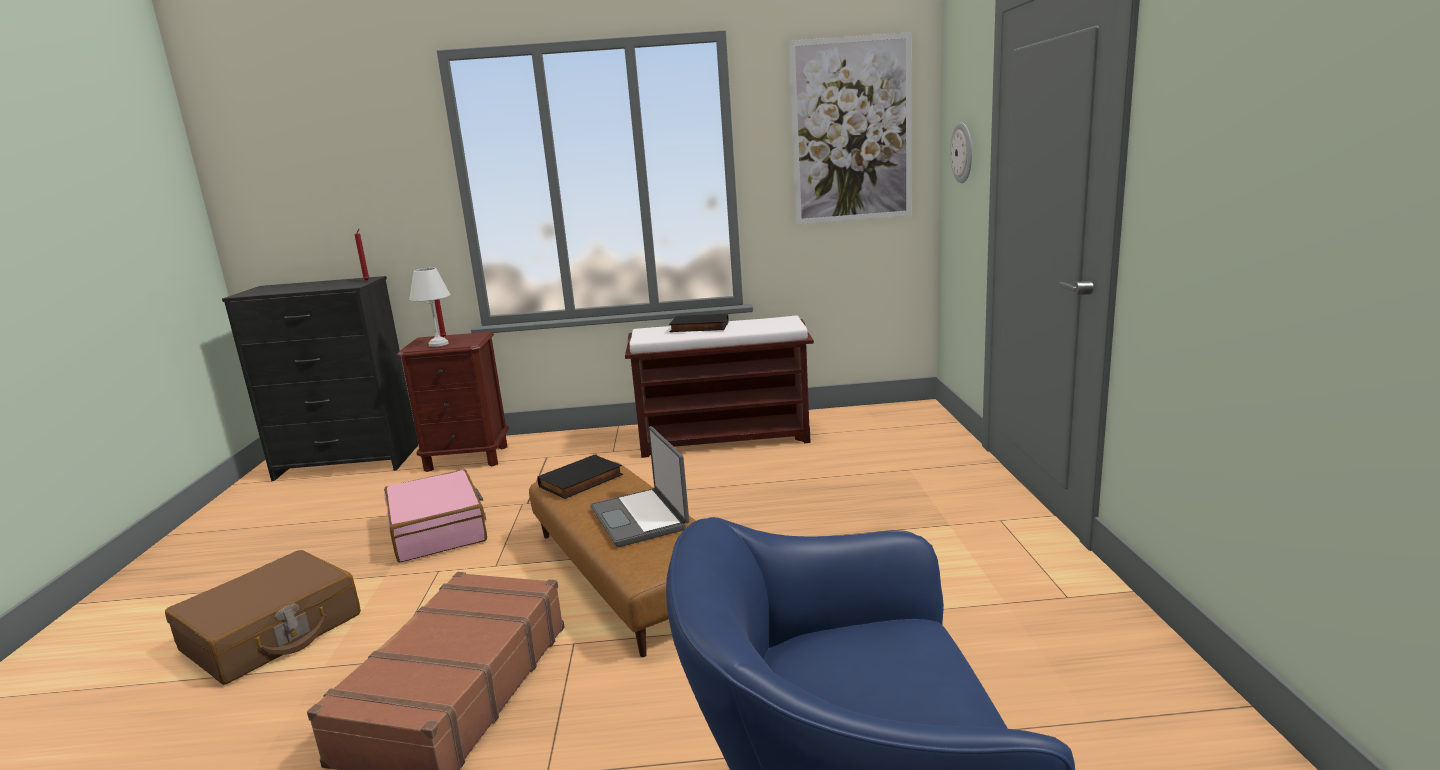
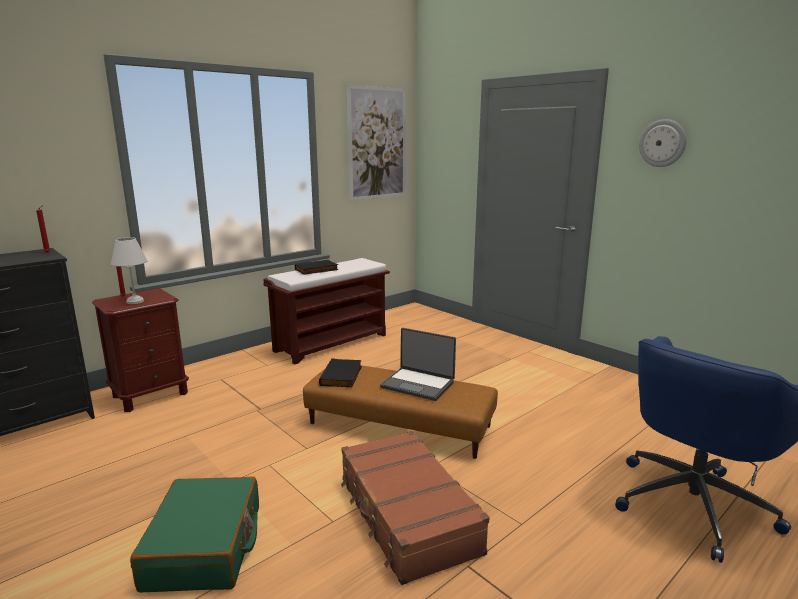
camera: 40 degrees left, 0 degrees up
(272, 633) = (205, 547): brown suitcase -> green suitcase
(439, 530) = (220, 443): pink suitcase -> none
(963, 152) = (446, 160): wall clock -> wall clock (662, 143)

